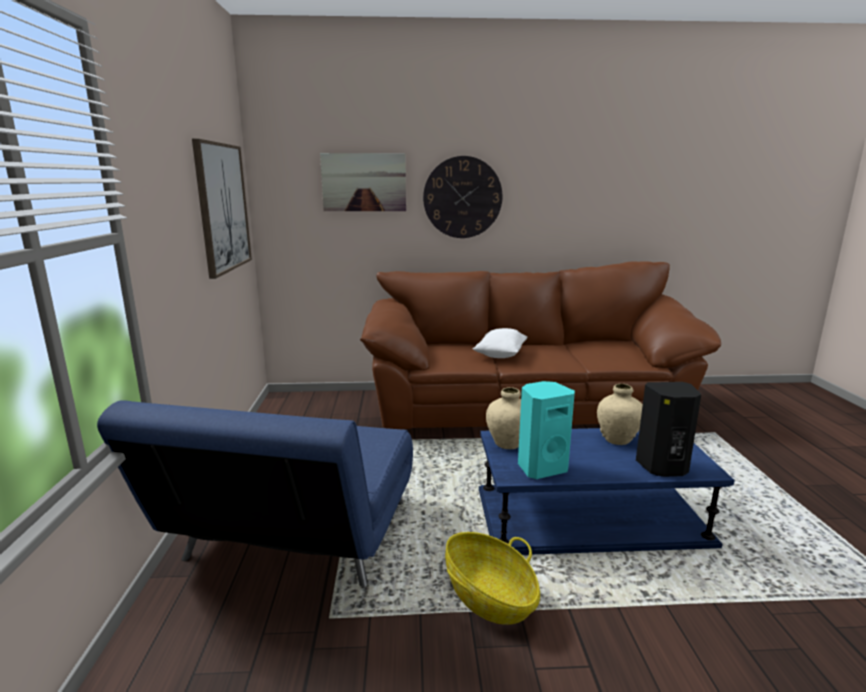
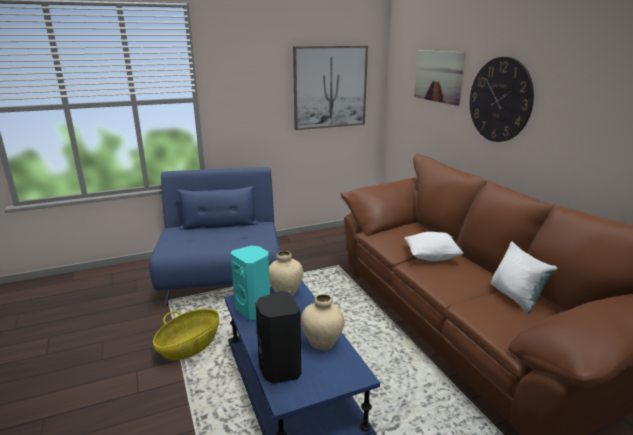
camera: 70 degrees right, 5 degrees up
(292, 541) = (222, 274): blue armchair -> blue armchair turned 90 degrees clockwise
(584, 347) = (516, 297): none -> white pillow

